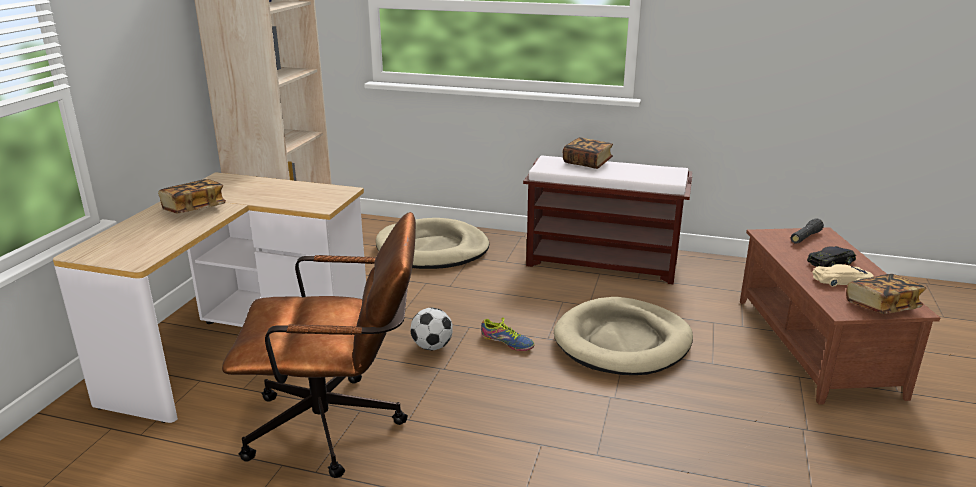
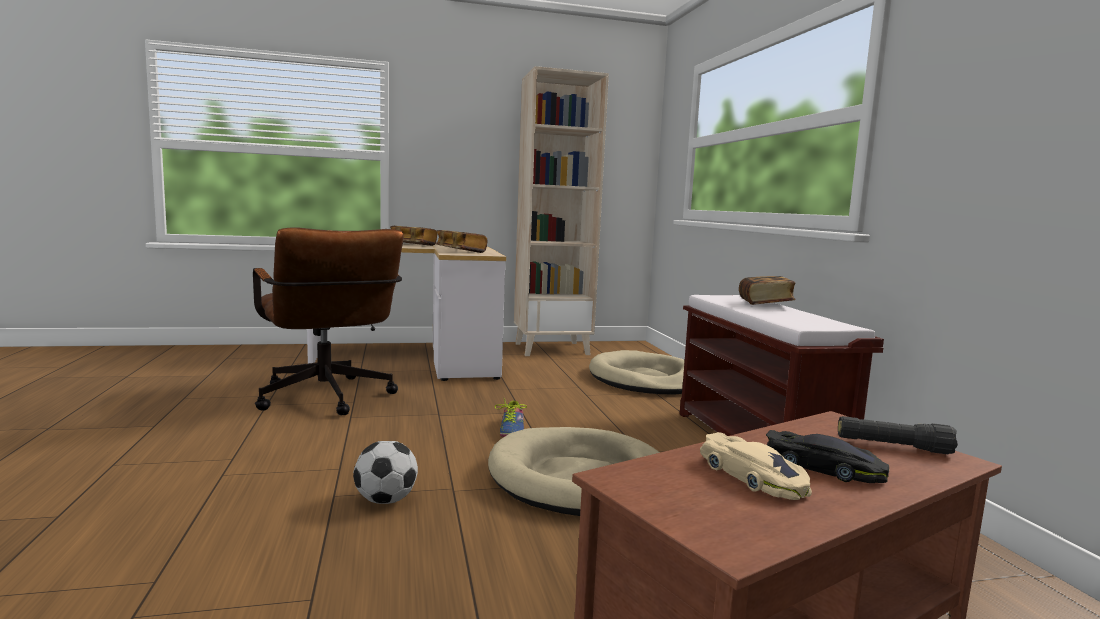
camera: 60 degrees right, 15 degrees down
(432, 346) = (471, 406): football -> football (386, 500)
(881, 306) = (691, 511): book -> book (460, 252)

